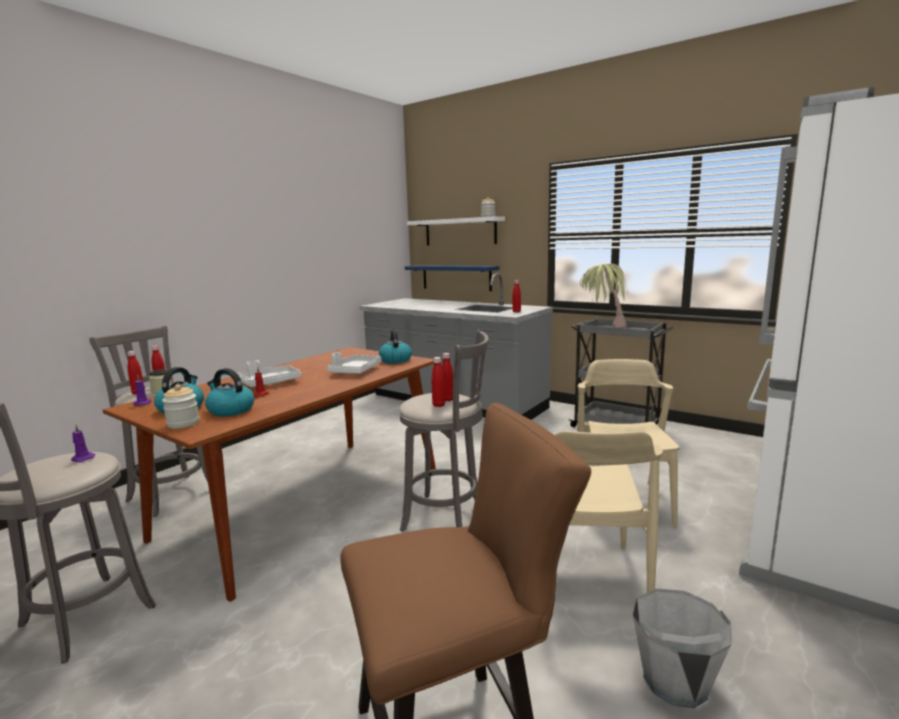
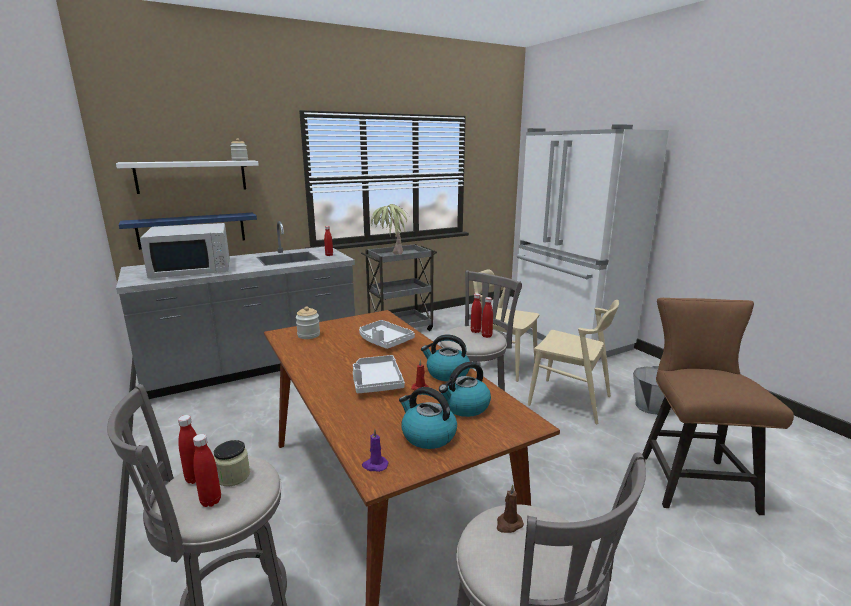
camera: 65 degrees left, 5 degrees up
(82, 458) = (508, 524): purple candle -> brown candle
(183, 423) = (491, 433): jar -> jar (308, 335)
(395, 360) = (366, 322): kettle -> kettle (447, 373)
(419, 304) = (193, 268): none -> white microwave

